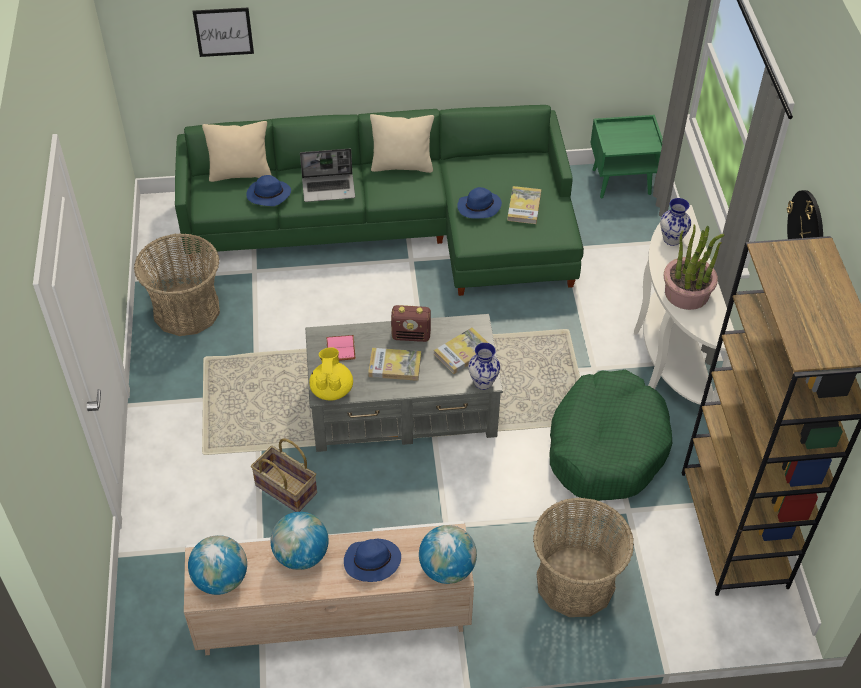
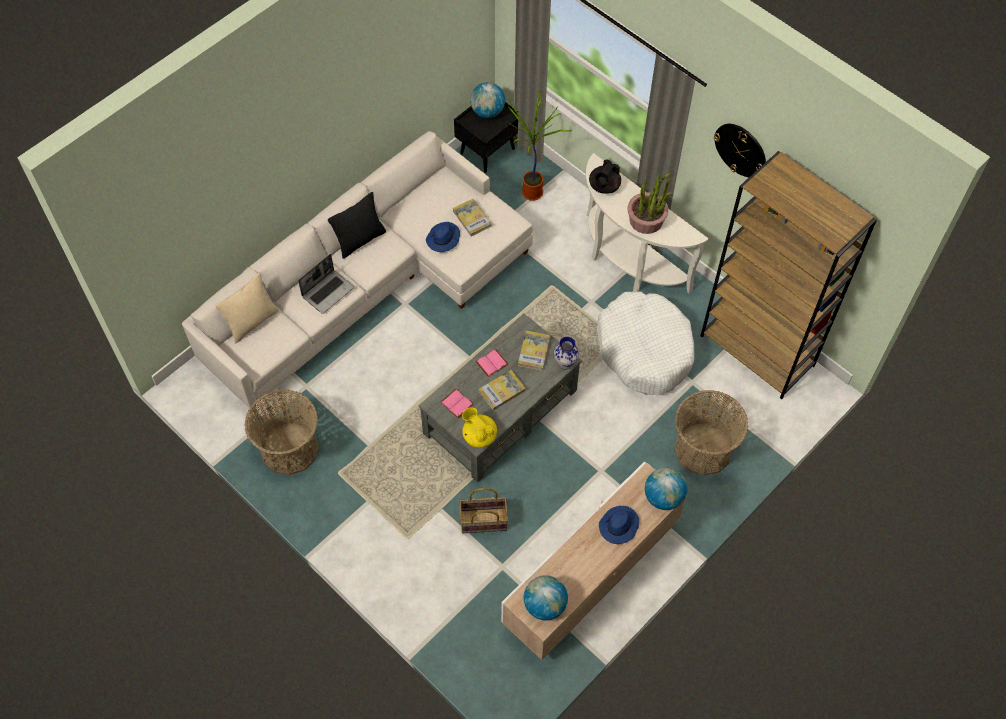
camera: 40 degrees left, 10 degrees up
(223, 31) = (199, 227): picture -> none
(268, 195) = (290, 325): blue hat -> none
(301, 555) = (575, 554): globe -> globe (487, 111)
(397, 225) = (370, 283): green sofa -> white sofa
(402, 165) = (360, 240): beige pillow -> black pillow
(411, 335) = (491, 362): radio -> pink book
(606, 446) = (644, 349): green dog bed -> white dog bed
(622, 181) = (487, 150): green nightstand -> black nightstand
(630, 242) = (533, 194): none -> potted plant
(671, 239) = (604, 187): vase -> black teapot

